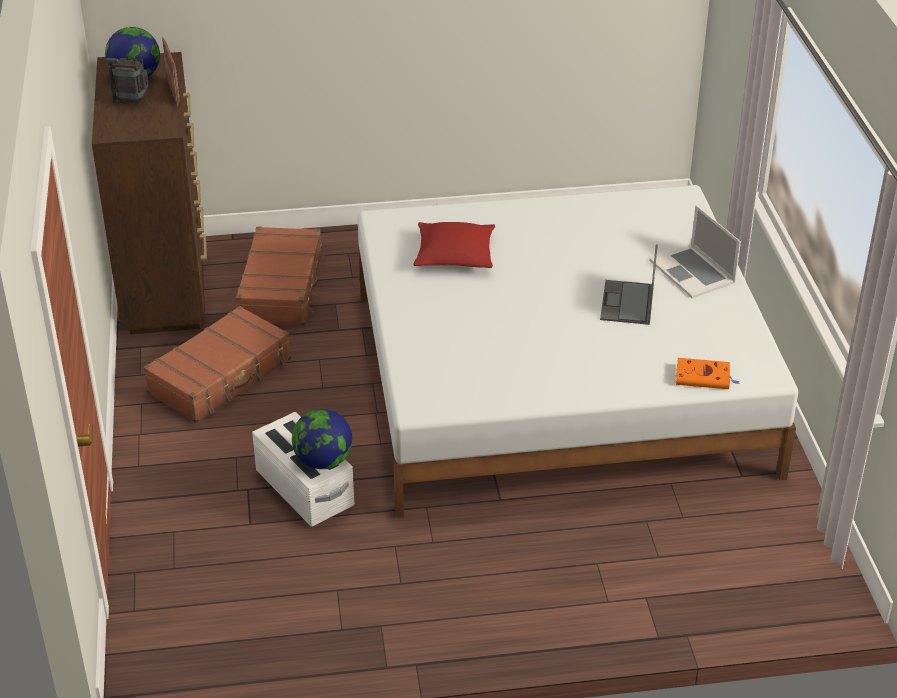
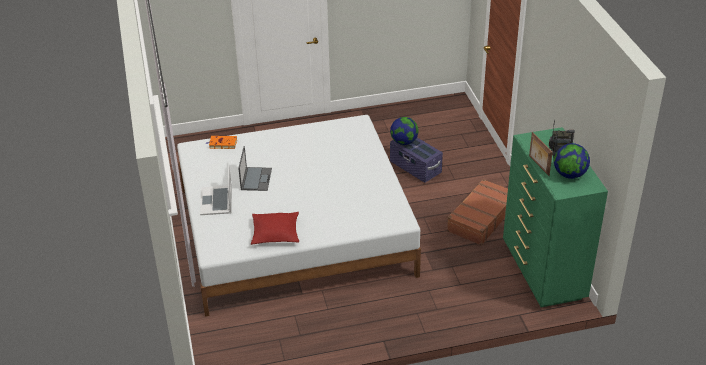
camera: 175 degrees right, 0 degrees up
(166, 287) = (542, 272): brown dresser -> green dresser
(282, 288) = (470, 278): brown suitcase -> none
(305, 489) = (415, 168): white storage box -> purple storage box
(454, 255) = (354, 201): red pillow -> red pillow (275, 233)
(692, 271) = (216, 200): laptop -> laptop turned 150 degrees counterclockwise

